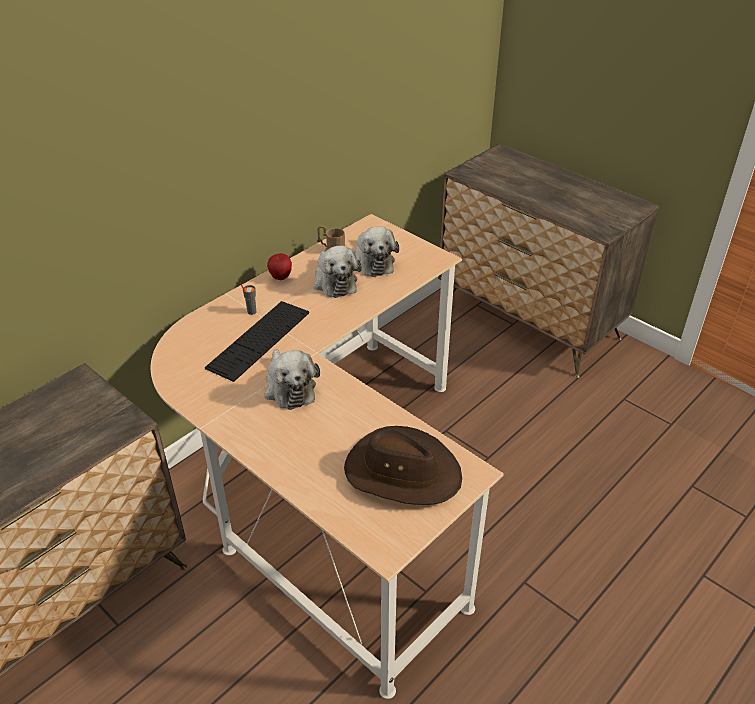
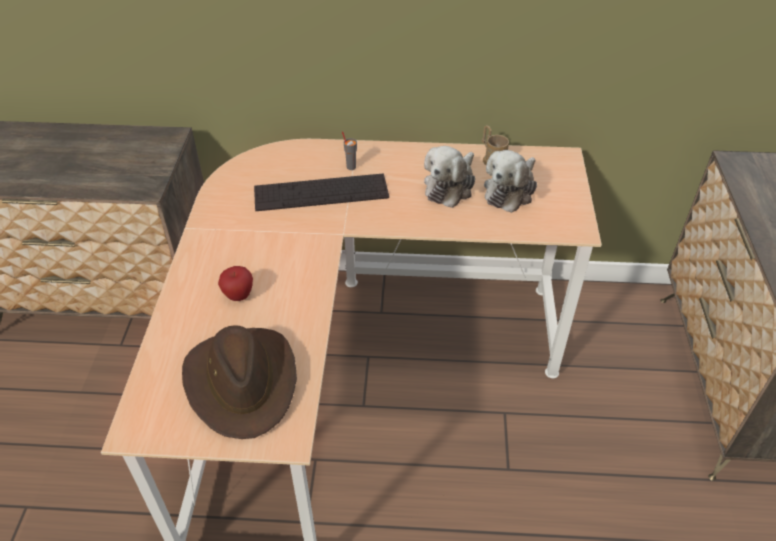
camera: 50 degrees right, 5 degrees up
(280, 277) = (415, 154): apple -> apple (238, 296)
(289, 387) = (280, 246): plush toy -> none

